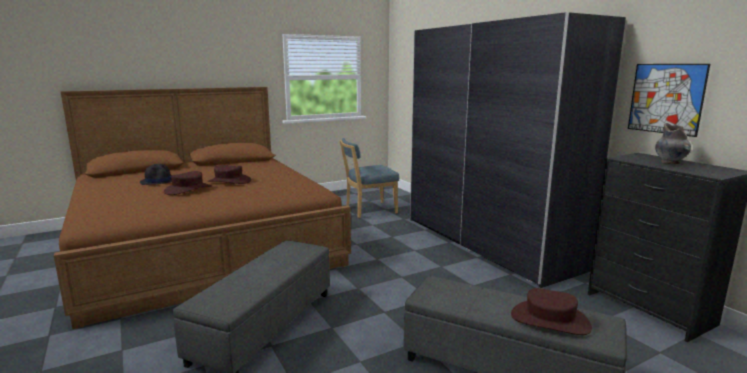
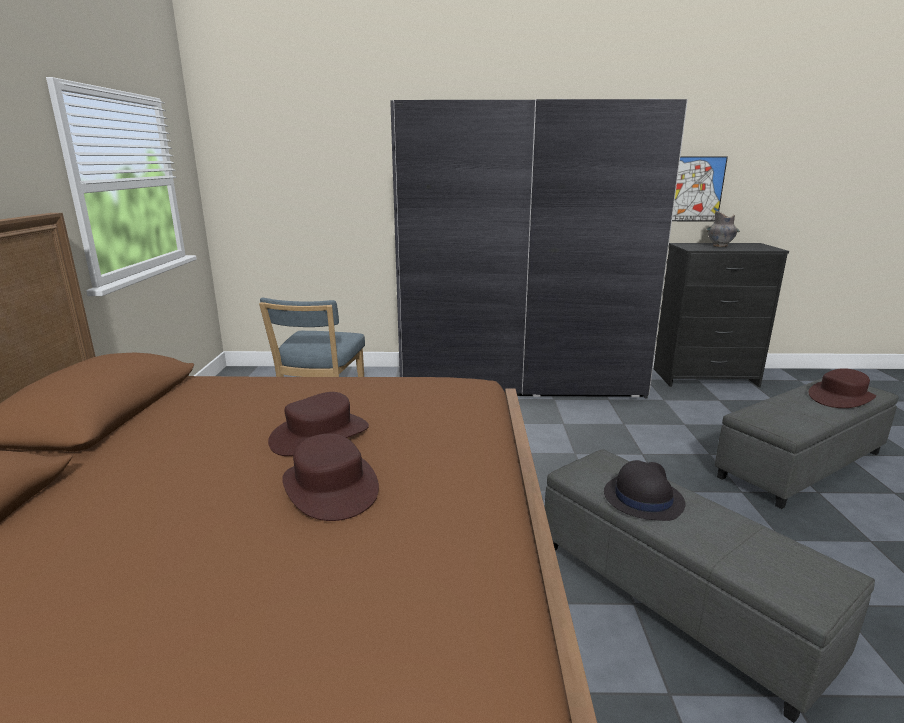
camera: 60 degrees left, 5 degrees up
(159, 181) = (168, 521): black hat -> black hat (642, 498)

